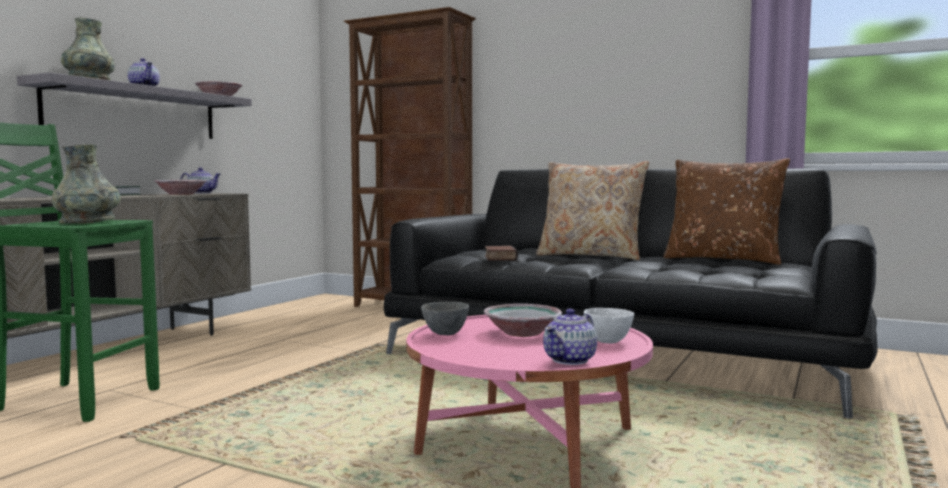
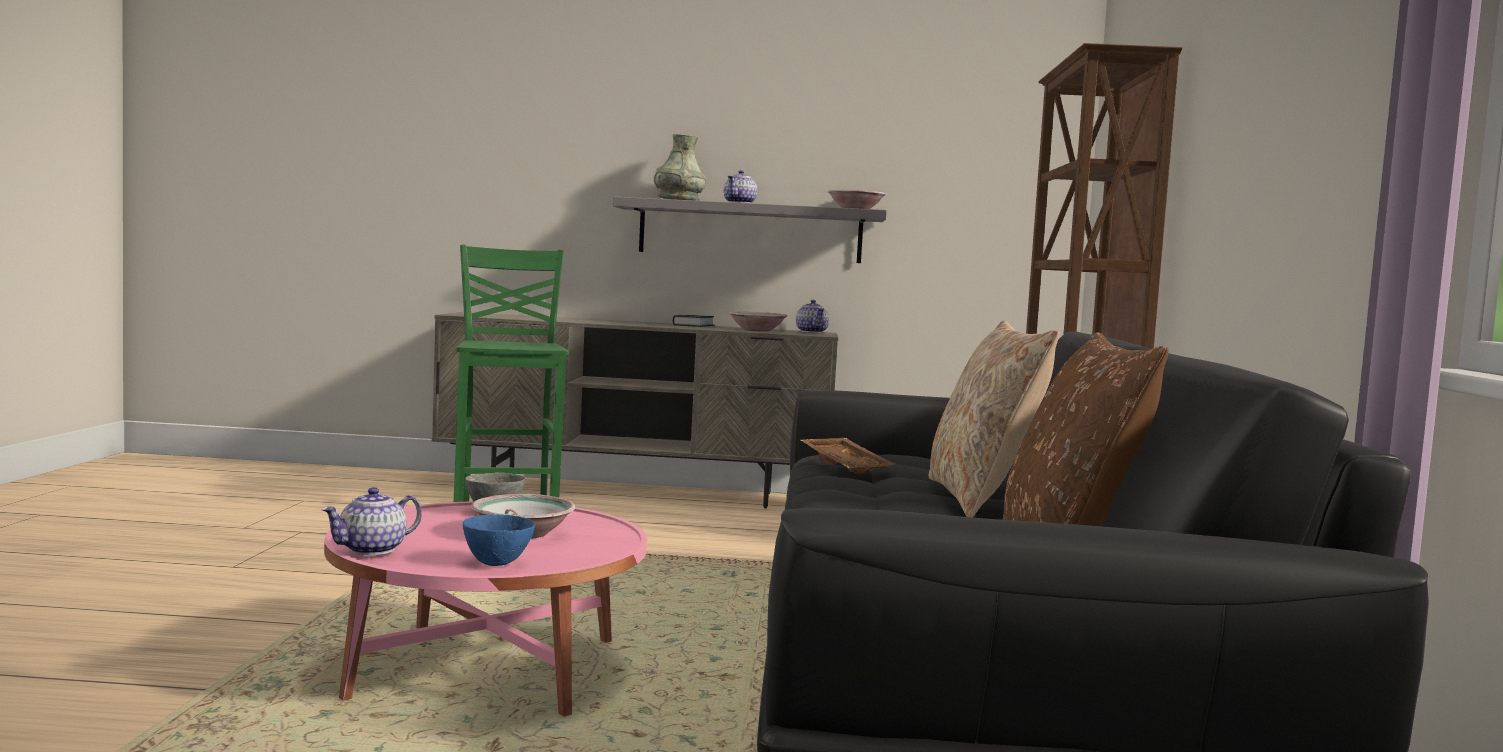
camera: 65 degrees right, 0 degrees up
(87, 222) = (519, 345): grey vase -> none
(499, 258) = (847, 466): book -> brown tray
(570, 360) = (373, 549): teapot -> teapot turned 60 degrees counterclockwise
(607, 341) = (497, 563): white bowl -> blue bowl

